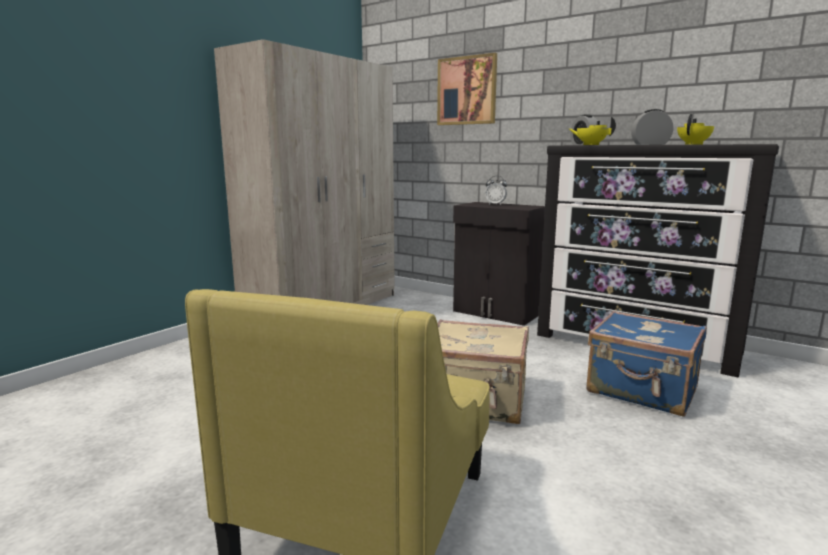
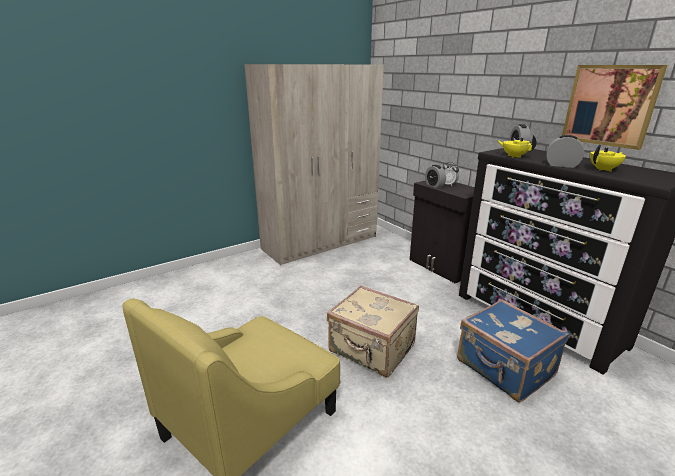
camera: 20 degrees right, 10 degrees up
(467, 91) = (440, 86): picture -> picture (609, 105)
(480, 205) = (434, 185): none -> alarm clock

